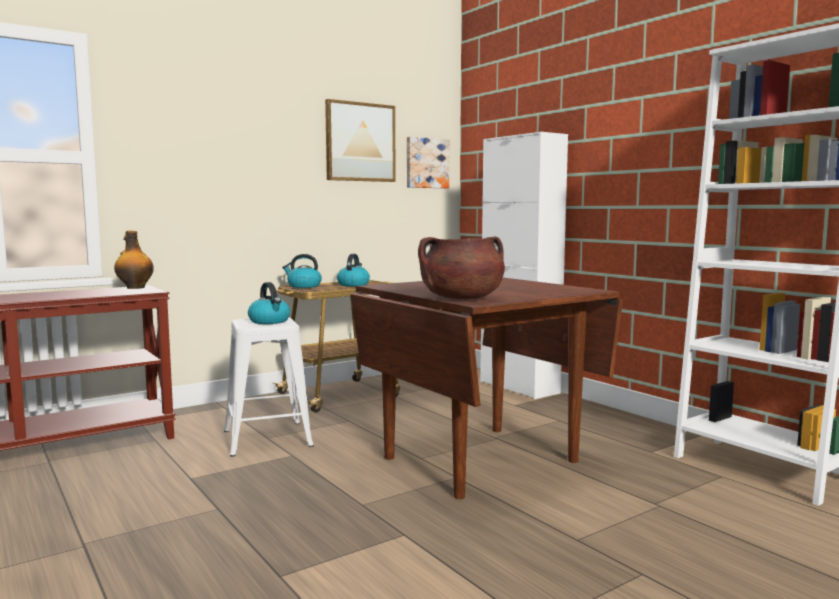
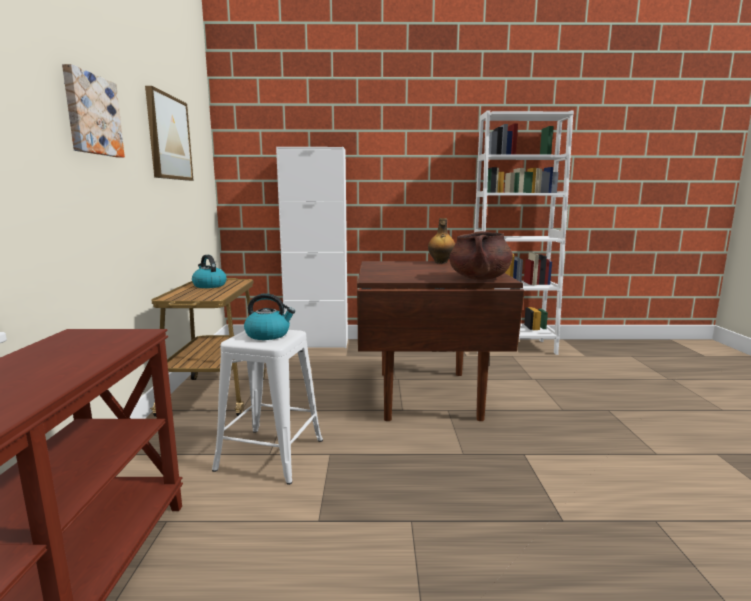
camera: 55 degrees left, 5 degrees up
(135, 288) = (79, 336): bottle -> bottle (440, 262)
(303, 286) = (180, 295): kettle -> none
(426, 163) = (201, 163): picture -> picture (91, 115)

